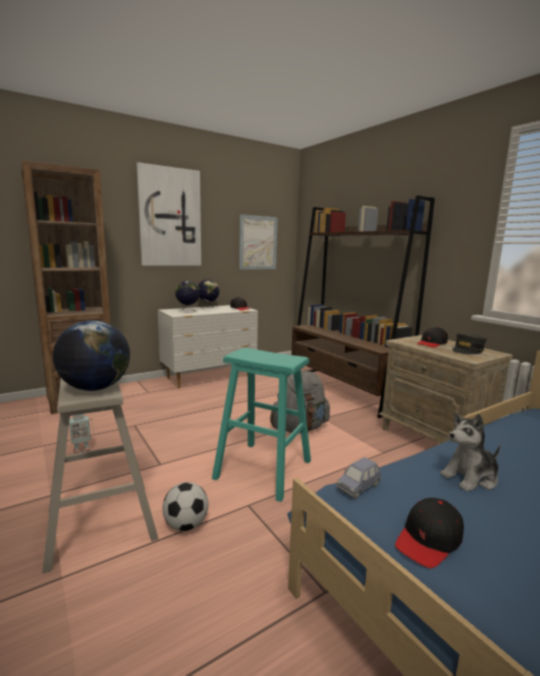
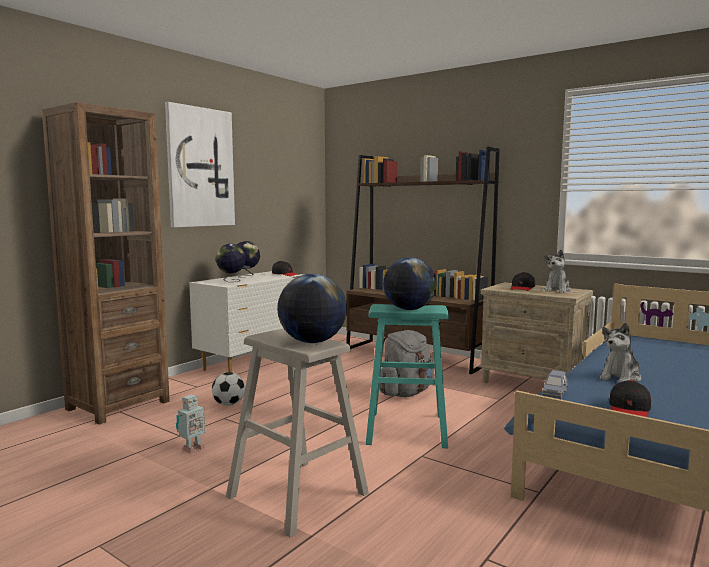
camera: 20 degrees left, 5 degrees down
(186, 525) = (382, 479): football -> football (229, 404)
(258, 242) = (288, 196): picture -> none
(263, 358) = (408, 309): none -> globe
(467, 350) = (557, 290): grey cap -> plush toy

